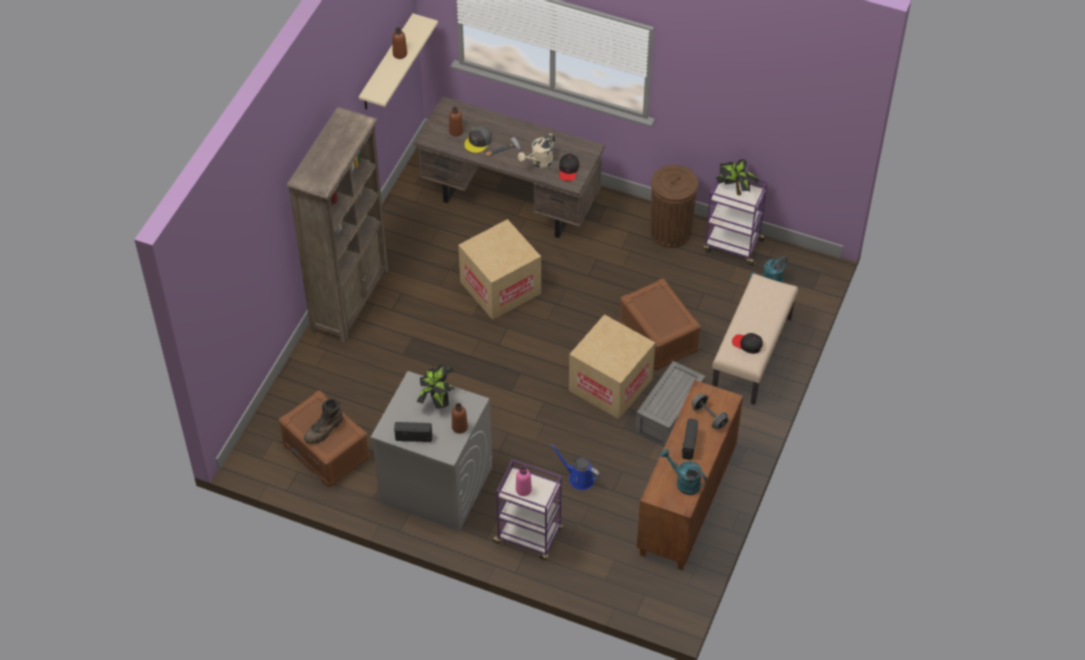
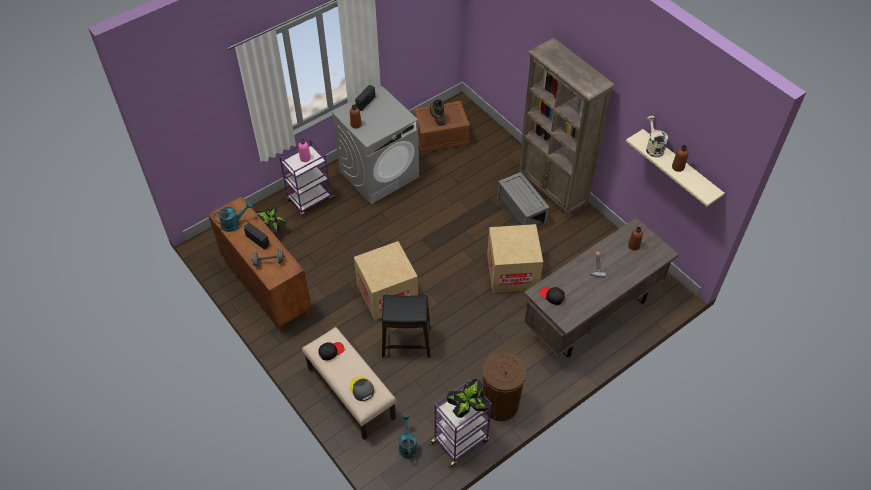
camera: 120 degrees right, 0 degrees up
(437, 399) = (385, 123): potted plant -> potted plant (272, 230)
(478, 141) = (615, 254): grey cap -> grey cap (362, 389)
(539, 162) = (571, 281): beige watering can -> beige watering can (653, 147)
(579, 478) = (330, 242): blue watering can -> none
(659, 337) = (406, 343): brown storage box -> black stool
(669, 416) = (337, 313): grey storage box -> grey storage box (520, 210)

